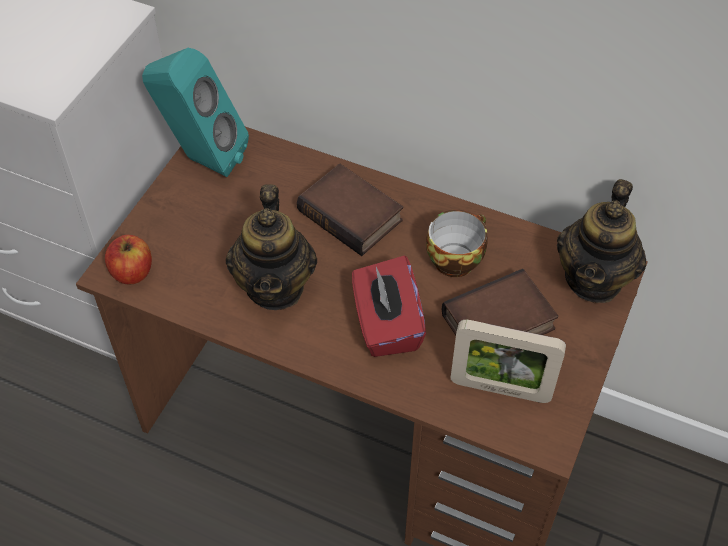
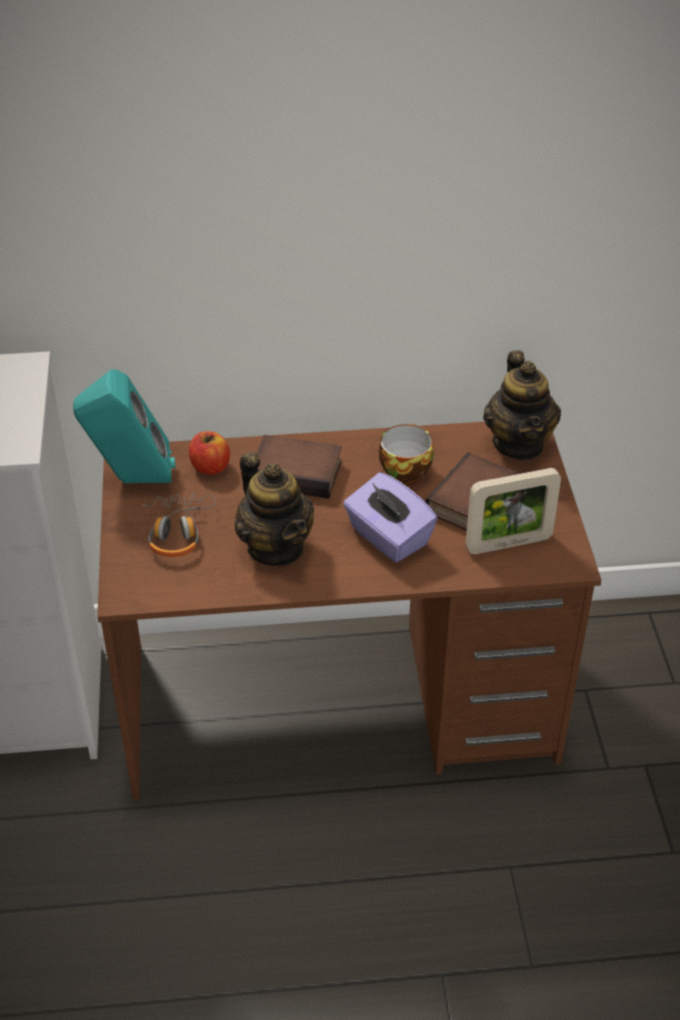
camera: 30 degrees left, 10 degrees down
(132, 272) = (142, 587): apple -> apple (210, 467)
(202, 229) = (178, 532): none -> headphones
(386, 325) = (388, 537): red tissue box -> purple tissue box

